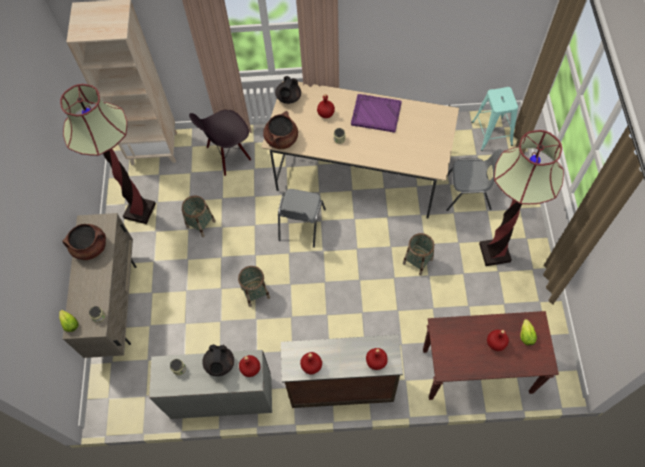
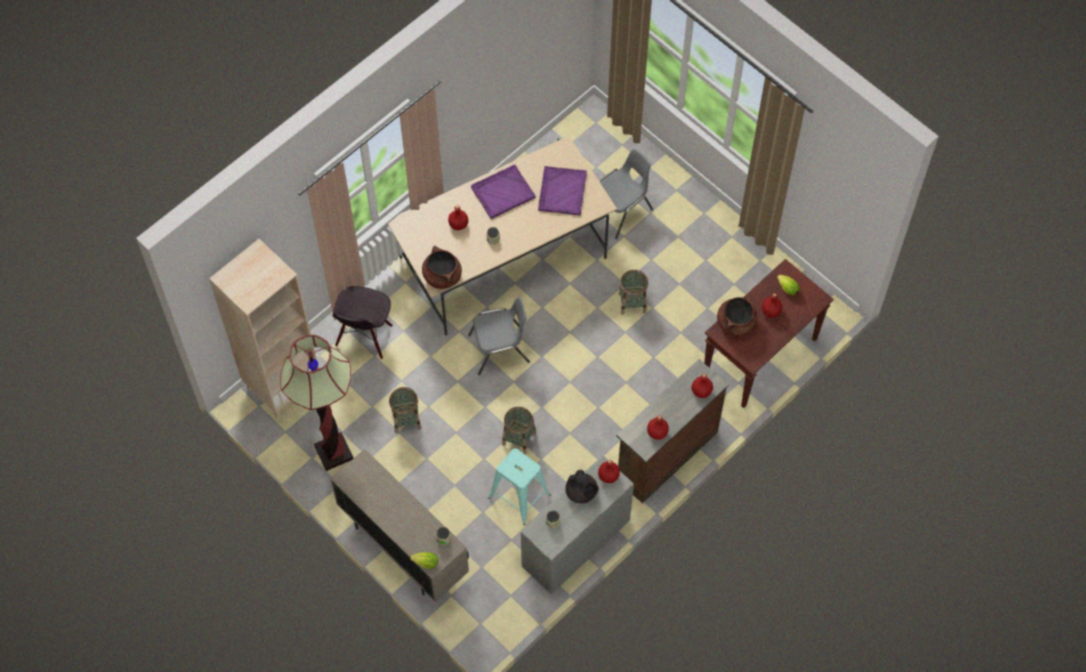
camera: 45 degrees left, 0 degrees up
(90, 247) = (373, 493): brown cooking pot -> brown cooking pot (736, 323)
(288, 98) = (409, 234): black teapot -> none
(301, 225) = (500, 349): grey chair -> grey chair turned 75 degrees counterclockwise
(417, 141) = (562, 192): none -> purple tray
(492, 133) = (591, 136): turquoise stool -> turquoise stool (519, 496)
(494, 252) = (689, 246): floor lamp -> none

